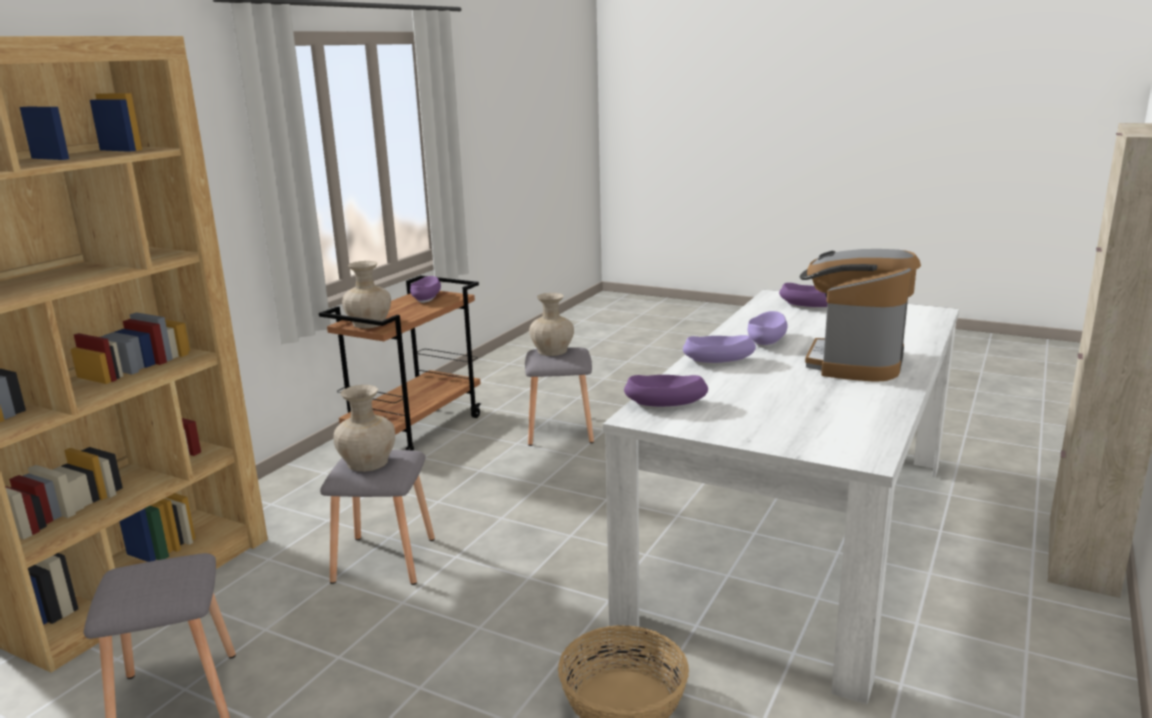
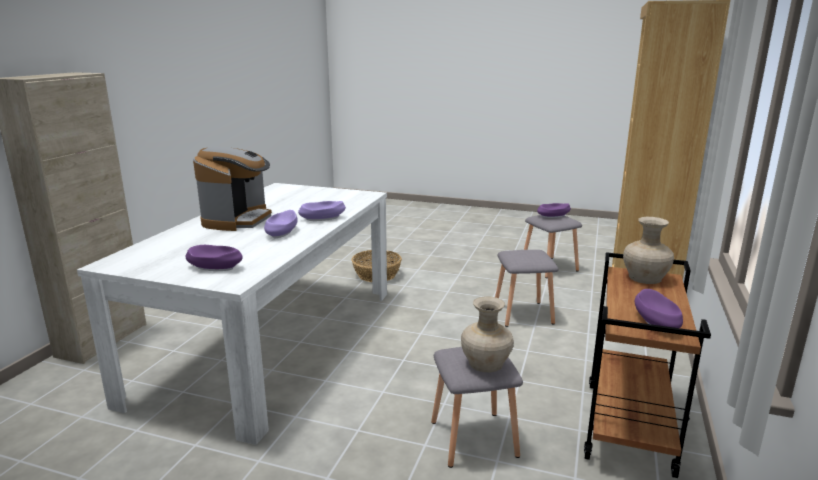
camera: 170 degrees right, 0 degrees up
(368, 462) = (530, 254): beige vase -> none
(665, 404) = (357, 198): purple bowl -> purple bowl (553, 216)

